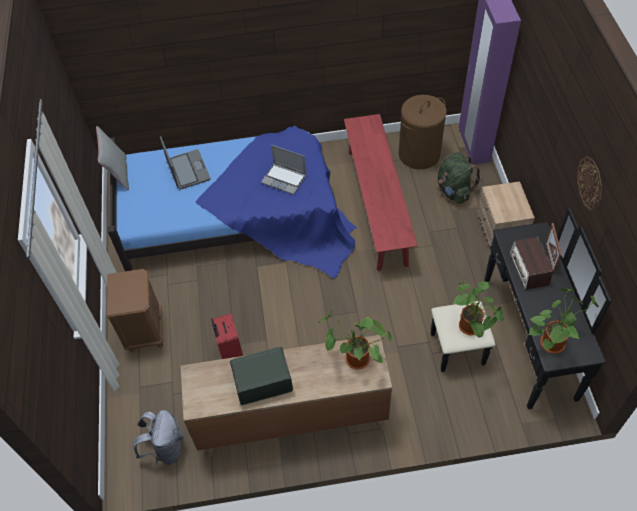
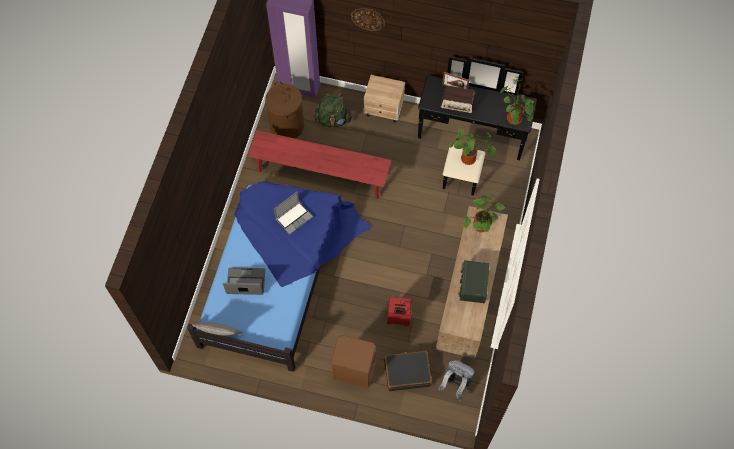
camera: 70 degrees left, 10 degrees up
(162, 387) = (407, 373): none -> black suitcase
(590, 183) = (457, 36): wall clock -> wall clock (367, 19)

